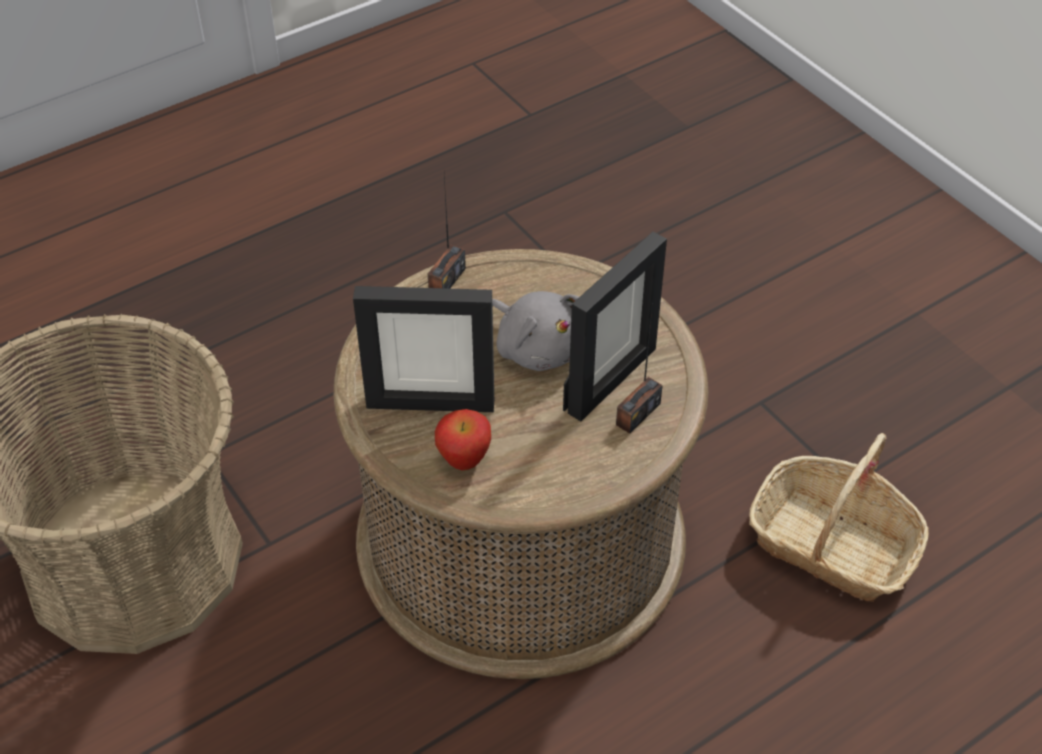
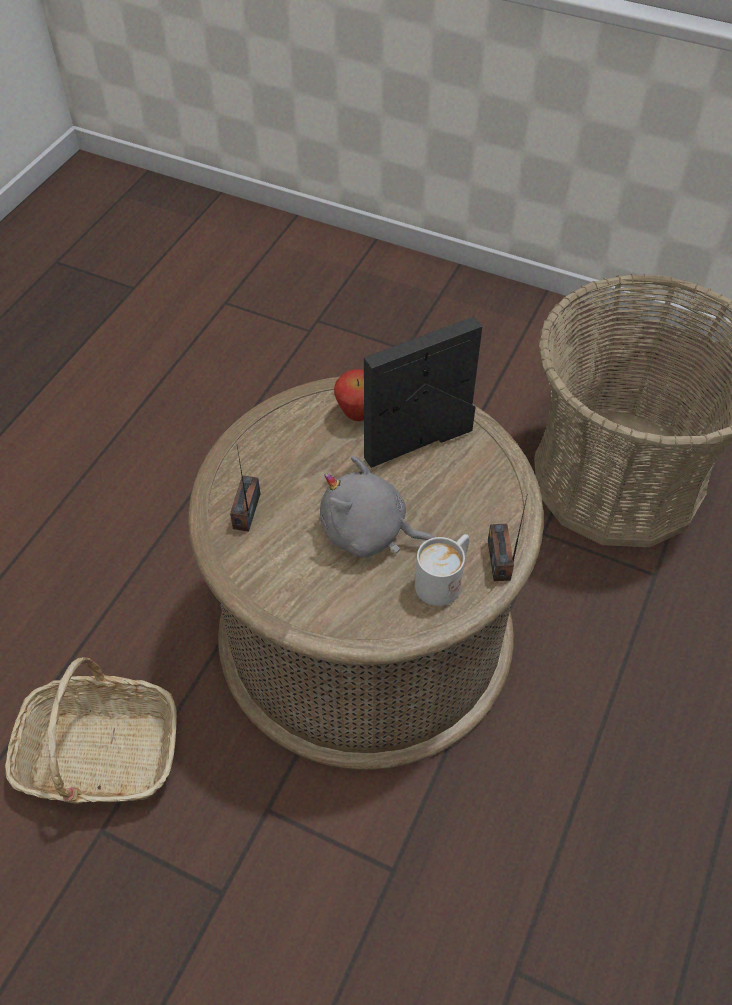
camera: 150 degrees right, 5 degrees up
(504, 285) = (444, 579): none -> white mug
(610, 379) = (288, 532): picture frame -> none

